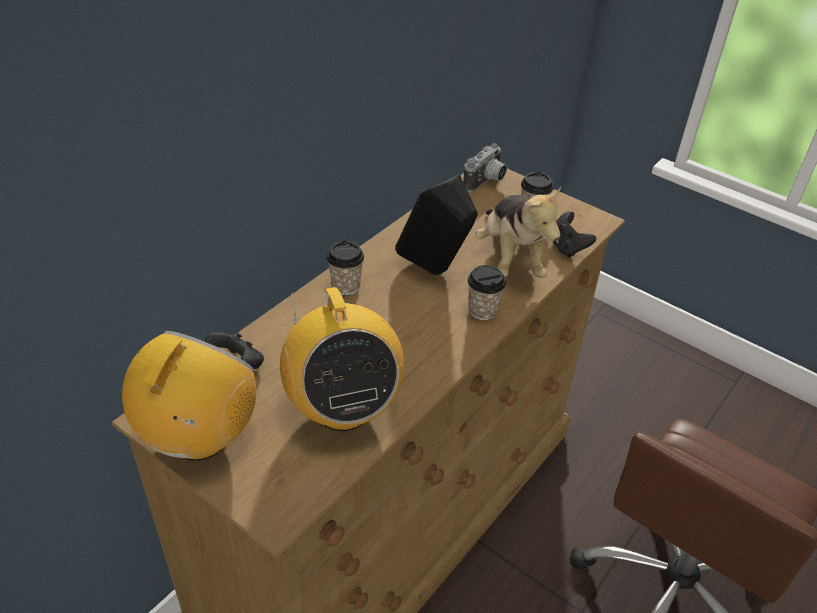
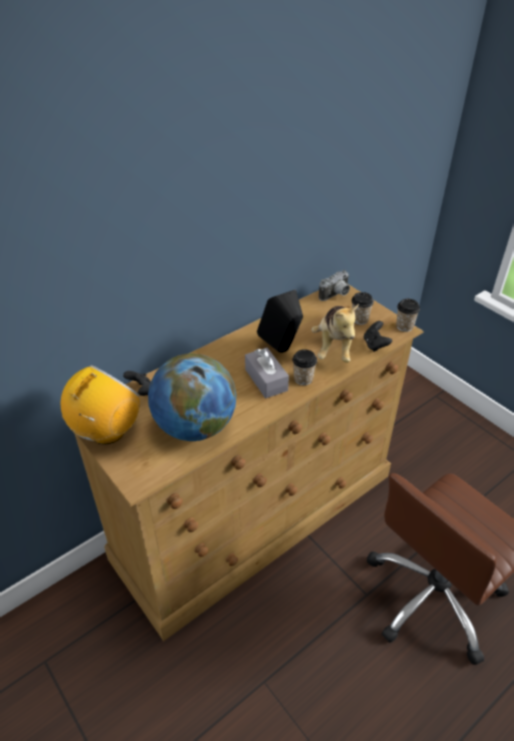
camera: 15 degrees right, 0 degrees up
(342, 408) = (195, 427): radio -> globe
(345, 286) = (221, 353): cup -> cup (404, 326)
(428, 319) = (266, 380): none -> grey tissue box

